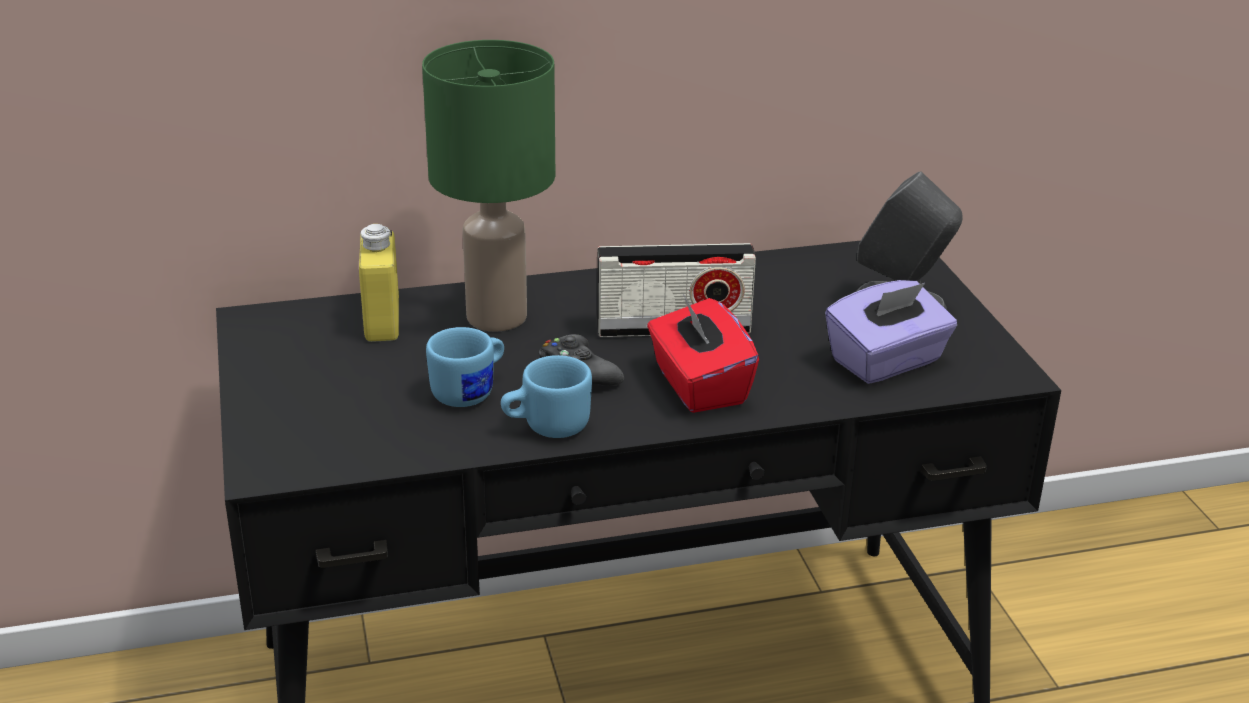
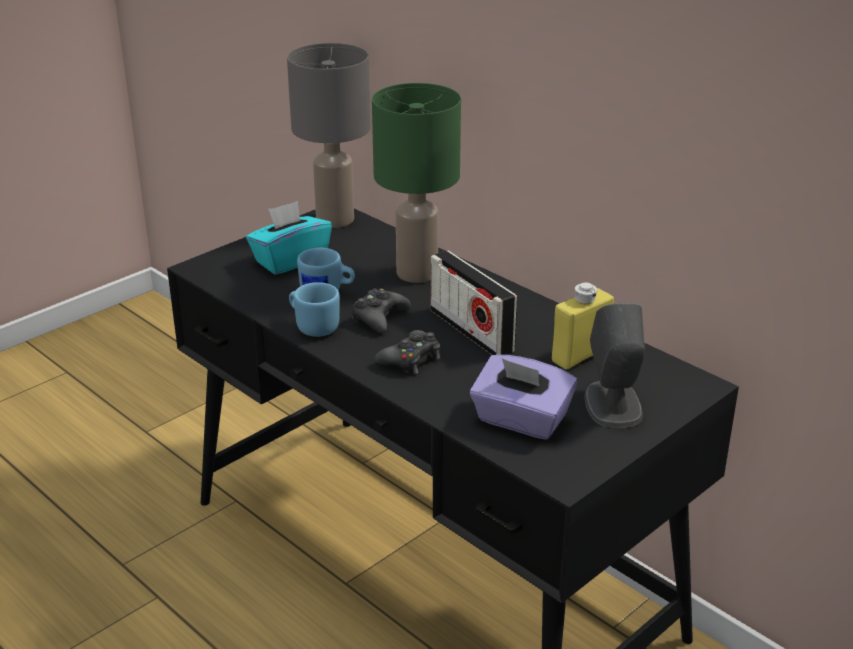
camera: 60 degrees right, 0 degrees up
(275, 325) = (336, 220): none -> grey table lamp
(344, 392) = (290, 260): none -> turquoise tissue box
(382, 321) = (373, 244): yellow bottle -> yellow bottle (580, 355)
(698, 385) = (410, 359): red tissue box -> black game controller

